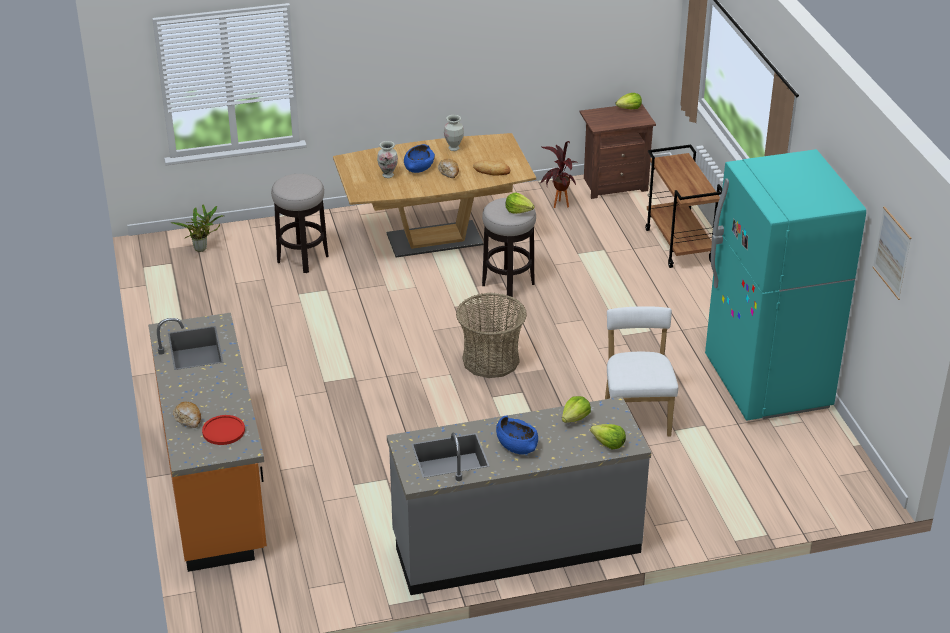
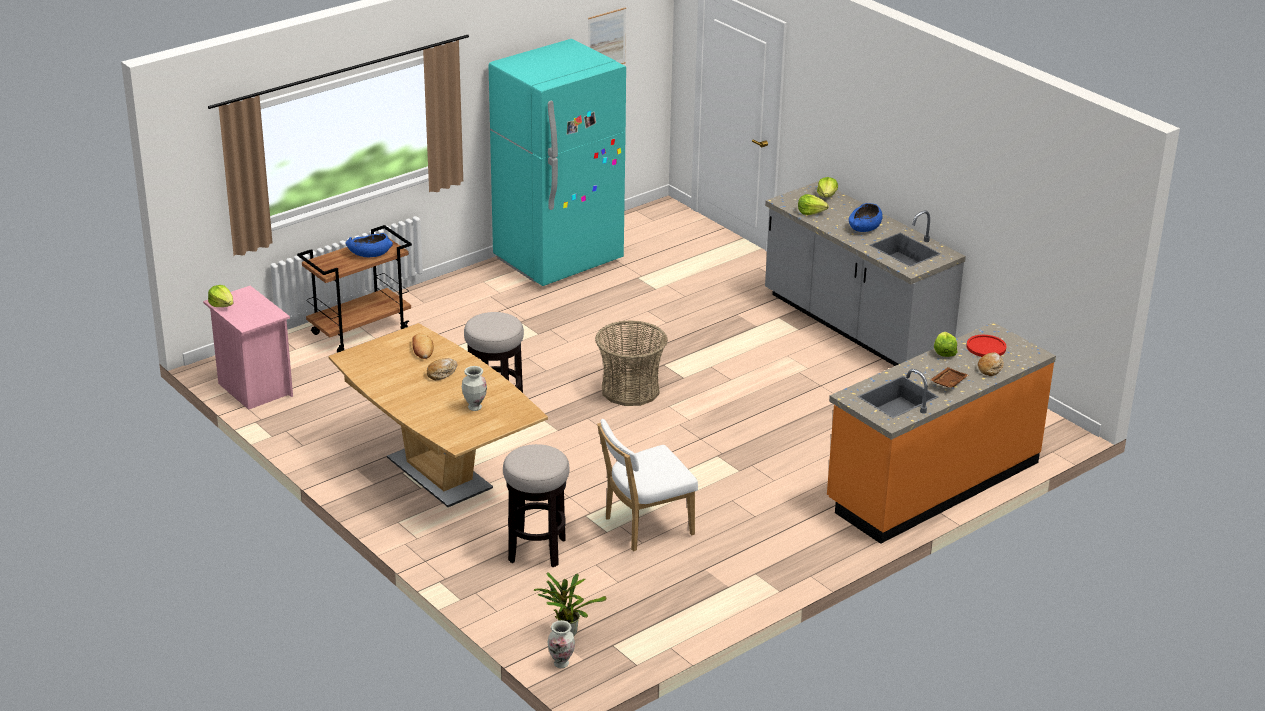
camera: 115 degrees left, 5 degrees down
(189, 383) = (948, 382): none -> brown tray
(419, 167) = (443, 393): blue bowl -> blue bowl (369, 253)
(454, 148) = (387, 382): vase -> vase (561, 663)
(518, 210) = (494, 317): lettuce -> lettuce (944, 352)
(557, 207) = (322, 412): potted plant -> none
(614, 184) = (253, 388): brown nightstand -> pink nightstand
(636, 414) = (649, 307): white chair -> white chair (644, 527)

